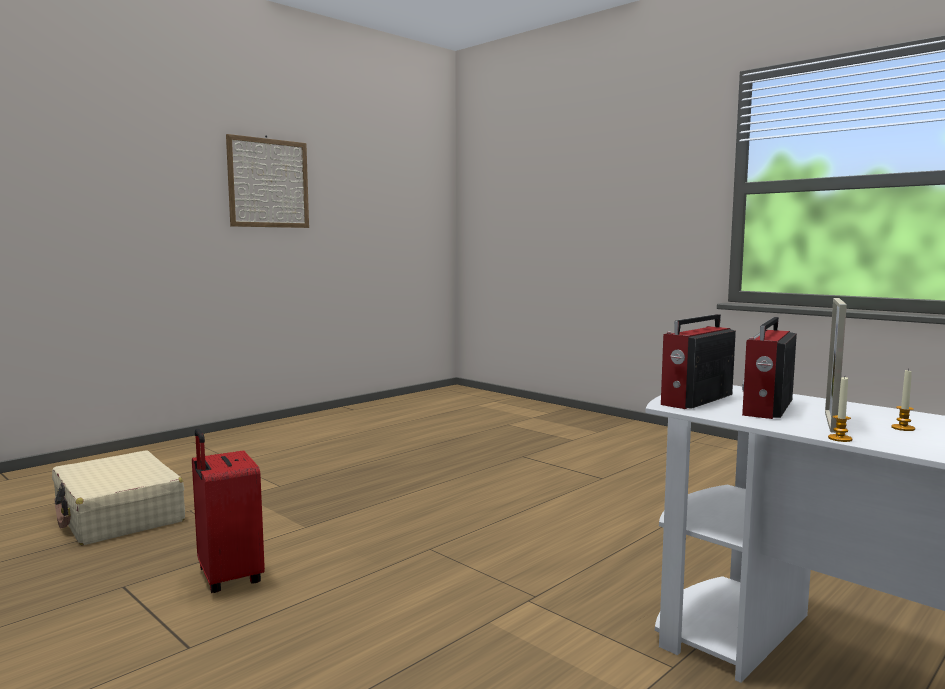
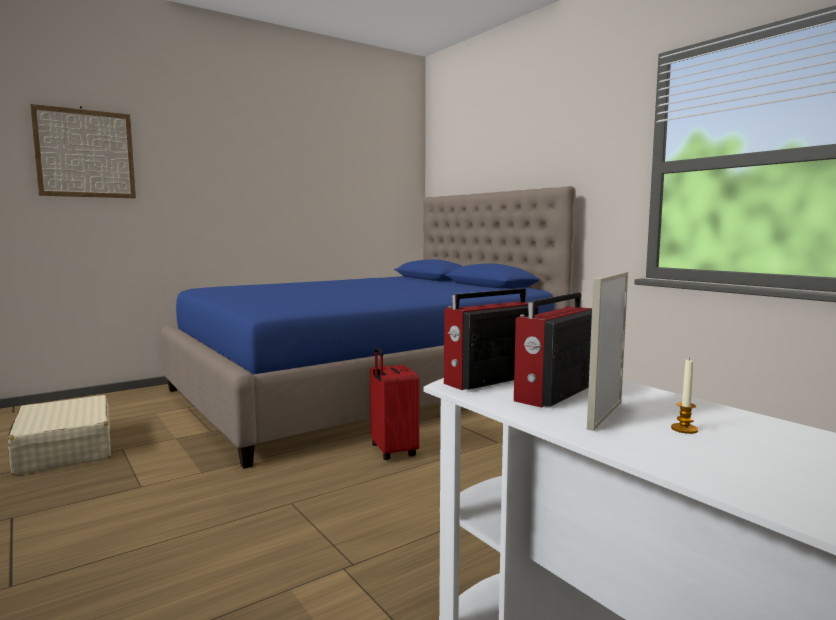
camera: 10 degrees right, 0 degrees up
(228, 577) = (99, 517): red suitcase -> red suitcase (392, 451)
(268, 181) = (248, 171): picture -> picture (85, 152)
(428, 433) = (369, 390): none -> blue bed
(840, 439) = (586, 439): candle -> none

